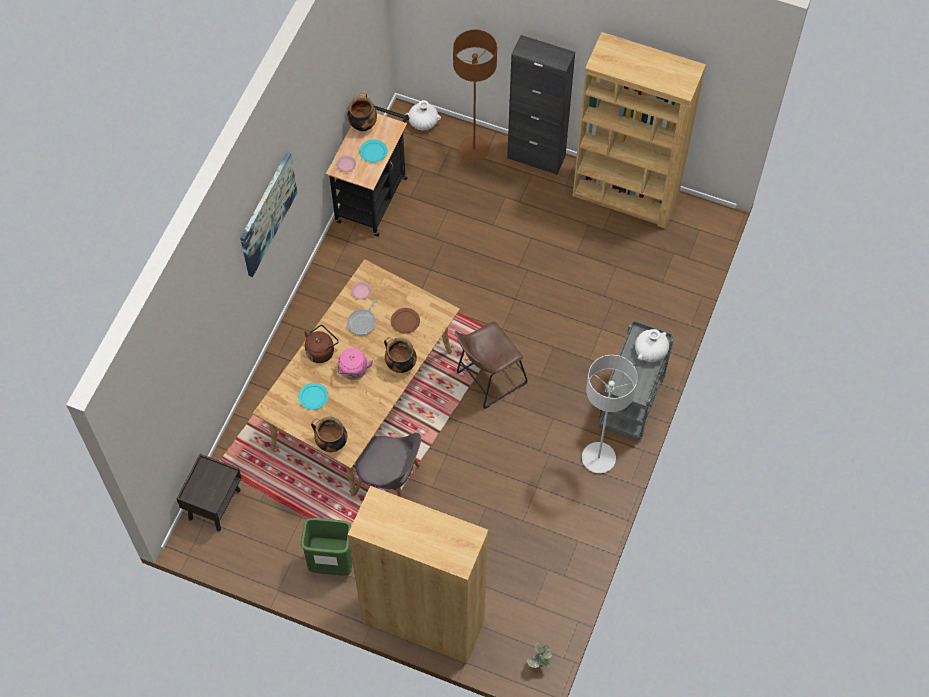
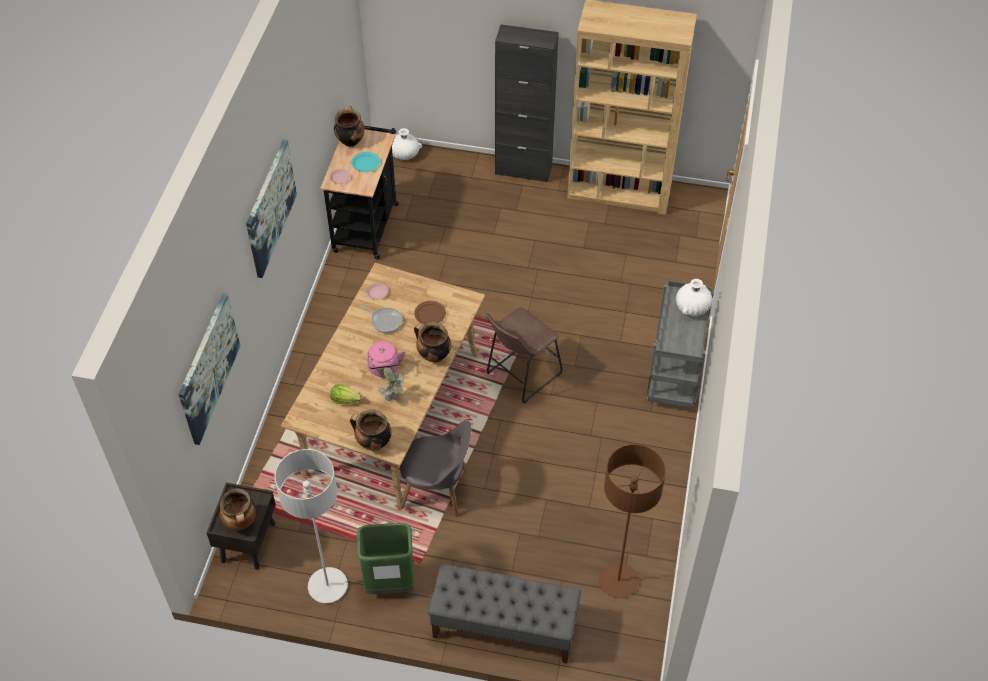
camera: 10 degrees left, 10 degrees down
(190, 367) = (208, 368): none -> picture
(207, 493) = (241, 522): none -> cooking pot
(313, 396) = (345, 400): turquoise plate -> lettuce
(321, 351) = (345, 354): brown kettle -> none
(363, 322) = (385, 321): frying pan -> frying pan turned 75 degrees counterclockwise
(423, 620) = (504, 628): brown bookcase -> grey bench
(474, 149) = (460, 171): brown floor lamp -> brown floor lamp (618, 581)
(540, 663) = (642, 652): potted plant -> potted plant (393, 398)
(598, 458) = (654, 434): grey floor lamp -> grey floor lamp (327, 586)

